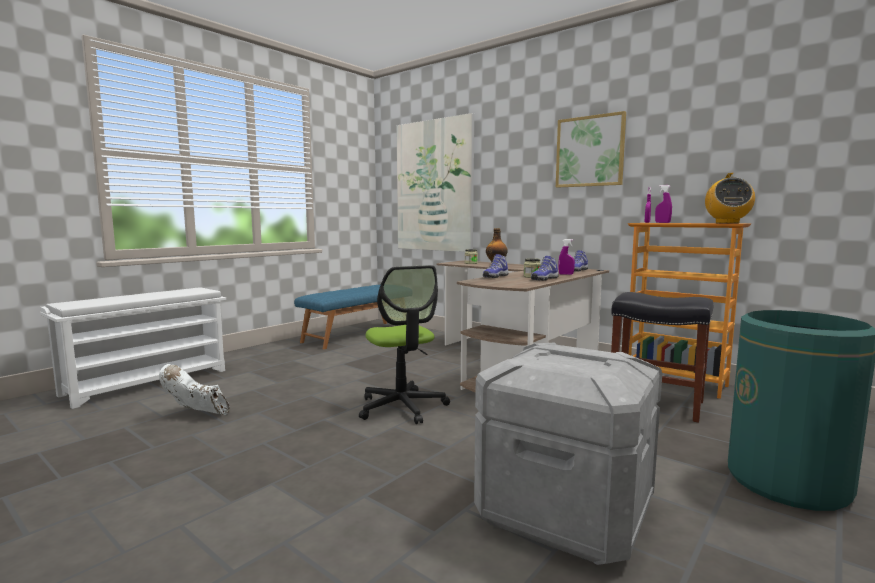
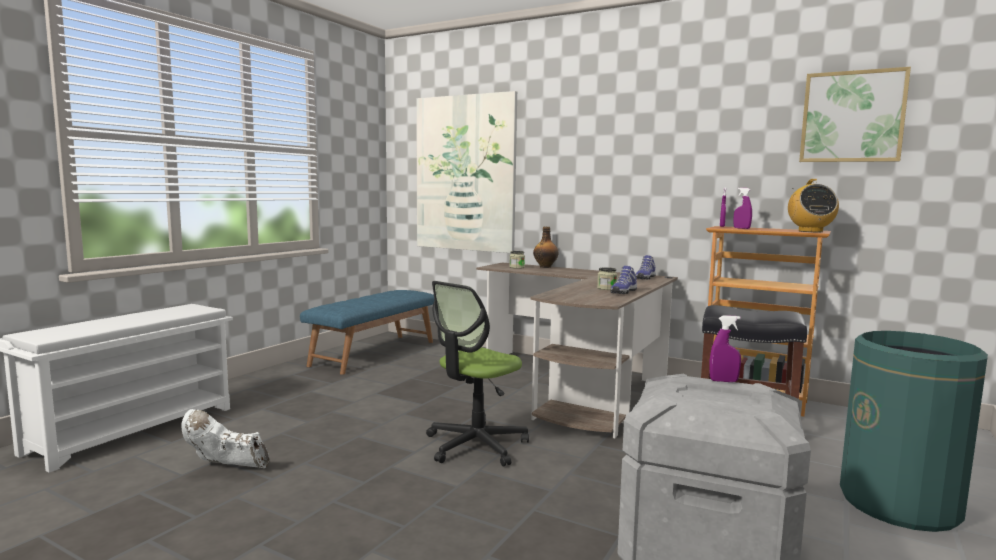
camera: 10 degrees left, 0 degrees up
(402, 407) = (475, 445): office chair -> office chair turned 75 degrees clockwise
(494, 276) = (565, 288): shoe -> none
(566, 274) = (639, 284): purple spray bottle -> purple spray bottle (723, 381)
(590, 151) = (656, 144): picture -> picture (852, 117)

